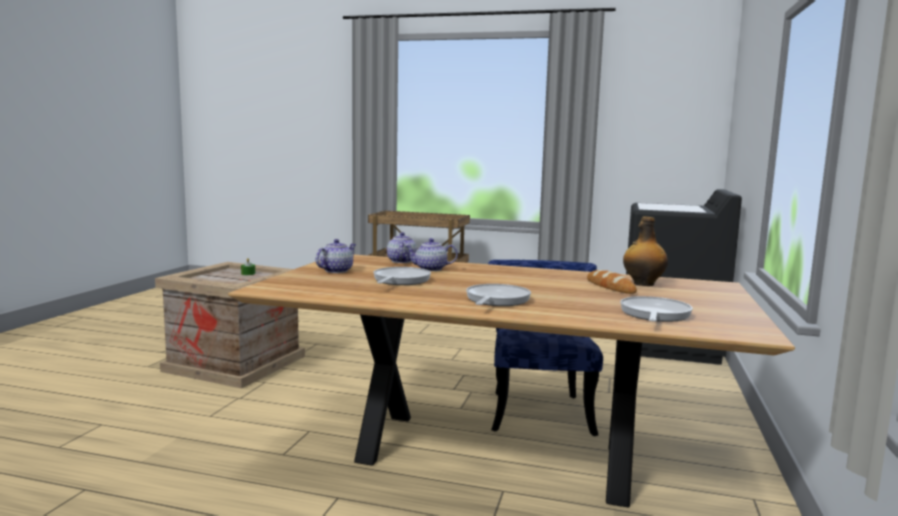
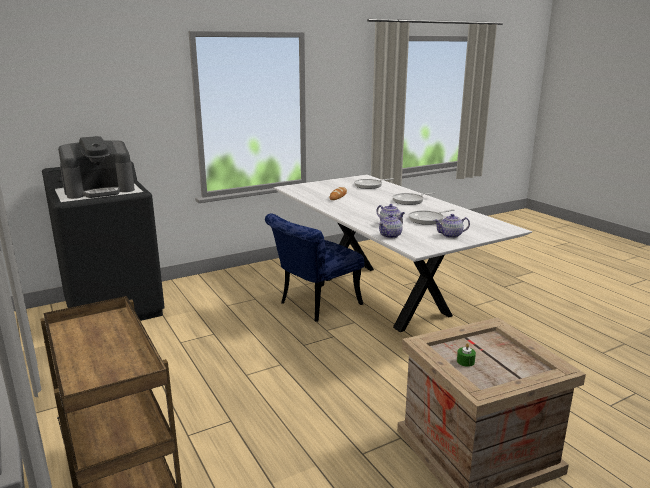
camera: 135 degrees left, 10 degrees up
(497, 456) = (381, 295): brown dining table -> white dining table
(643, 284) = (318, 194): bottle -> none
(665, 207) = (100, 190): none -> coffee machine

